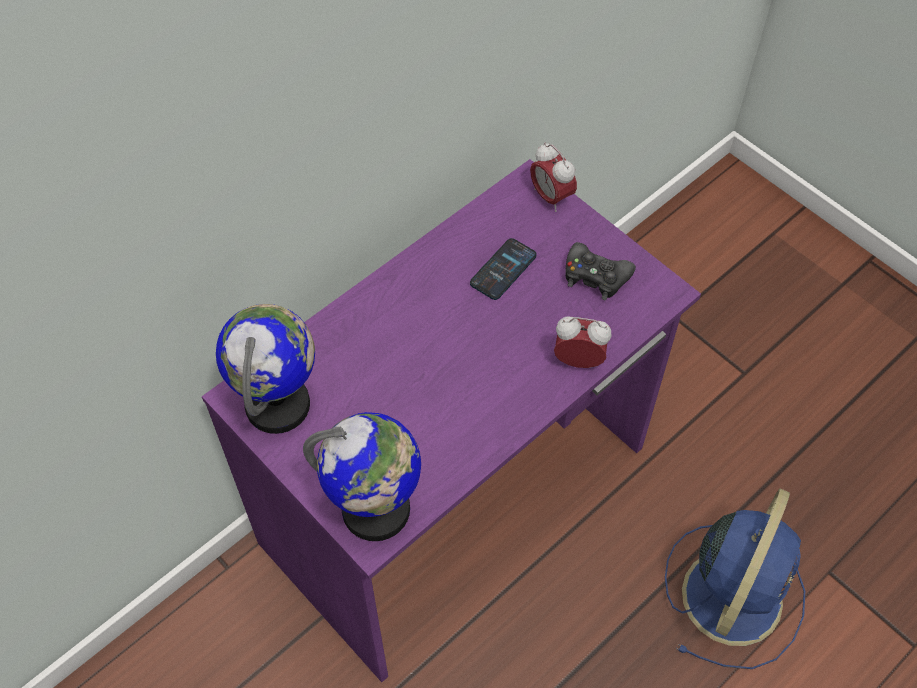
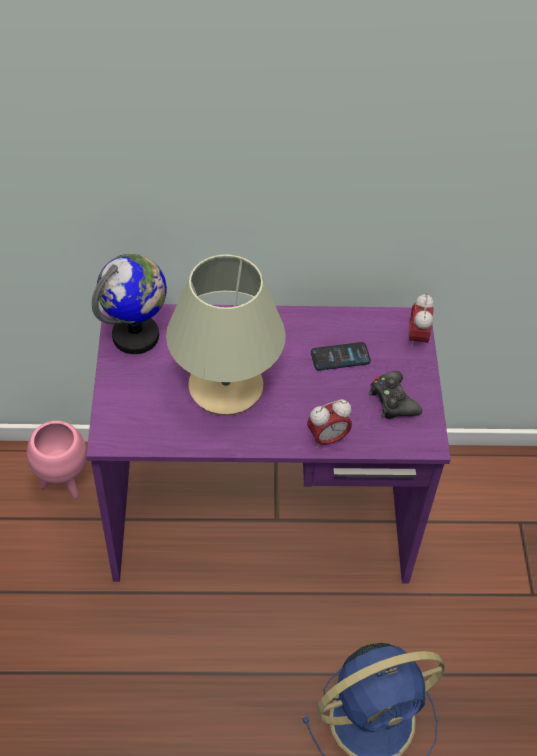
camera: 40 degrees right, 5 degrees down
(229, 628) = (64, 483): none -> pink planter
(376, 510) = (126, 427): globe -> none
(430, 385) = (226, 387): none -> beige table lamp
(578, 360) = (327, 438): alarm clock -> alarm clock turned 105 degrees clockwise

